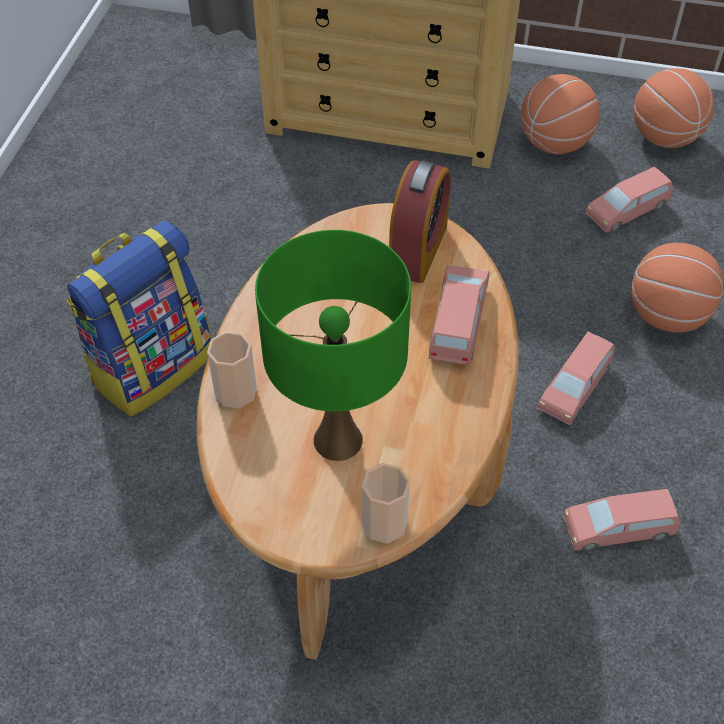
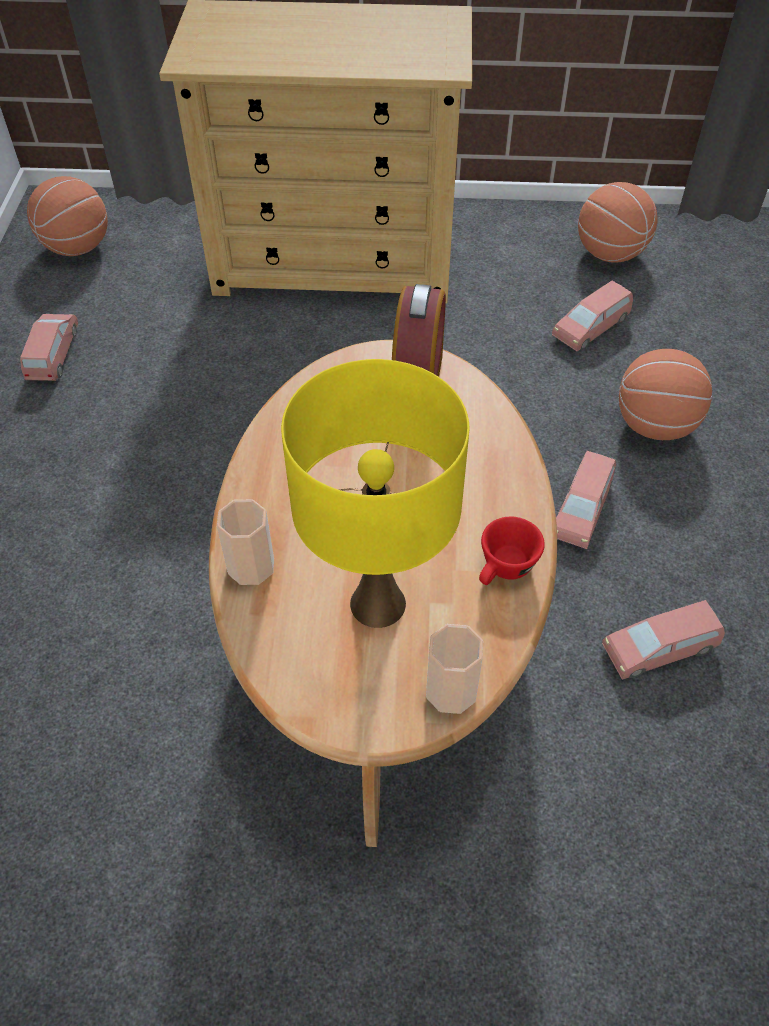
camera: 10 degrees left, 0 degrees up
(152, 366) = (136, 551): backpack -> none
(339, 439) = (378, 603): green table lamp -> yellow table lamp
(456, 427) = (504, 570): none -> red cup
(457, 323) = (478, 457): pink toy car -> pink toy car (53, 355)
(555, 143) = (505, 271): basketball -> basketball (77, 247)

